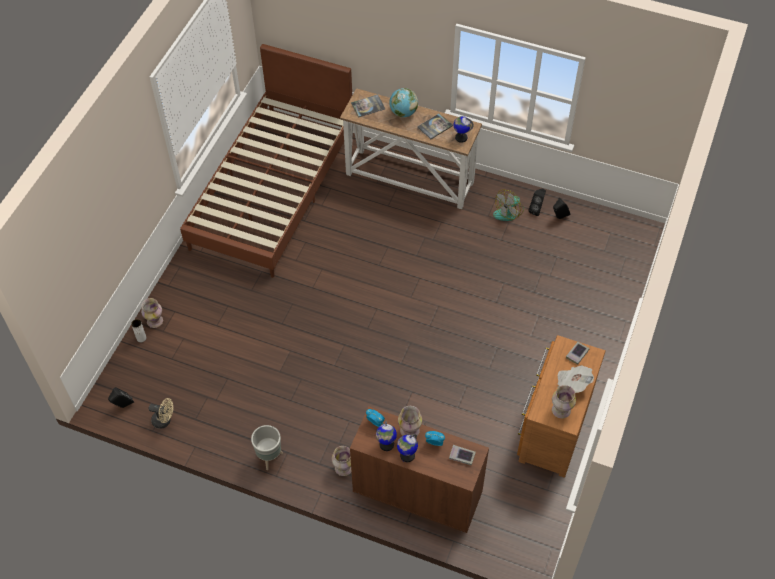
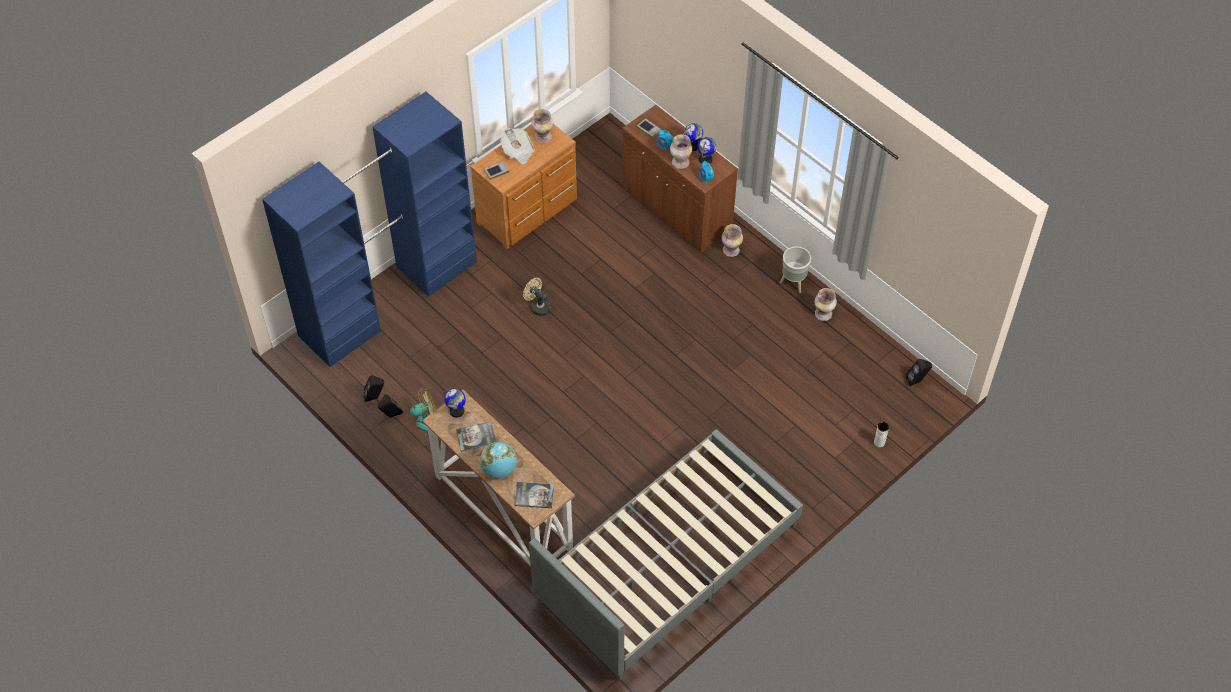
camera: 155 degrees left, 0 degrees up
(154, 321) = (859, 456): vase -> vase (823, 314)
(164, 421) = (880, 352): beige fan -> beige fan (537, 306)
(273, 190) = (667, 563): brown bed -> grey bed
(610, 297) = (389, 298): none -> blue wardrobe

